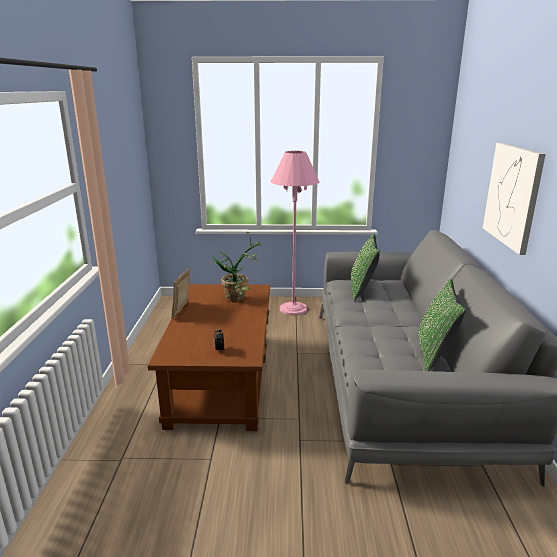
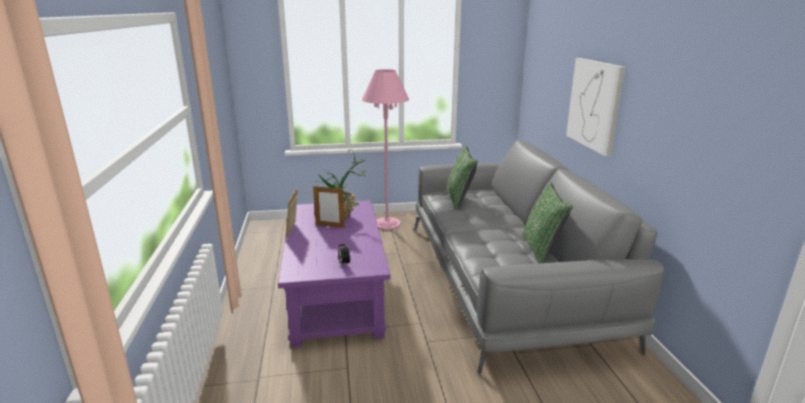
camera: 10 degrees left, 0 degrees up
(219, 309) = (330, 226): none -> picture frame
(221, 377) = (335, 293): brown coffee table -> purple coffee table

